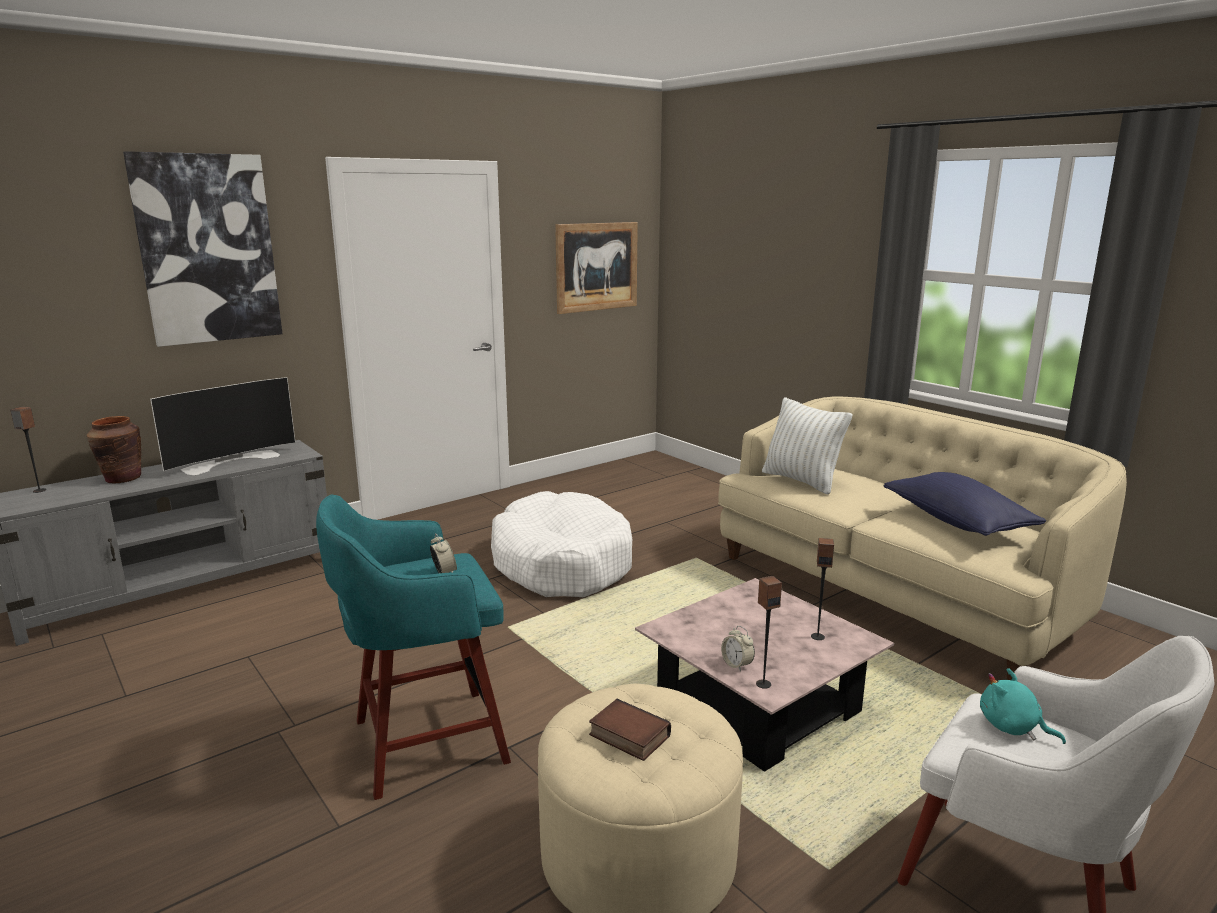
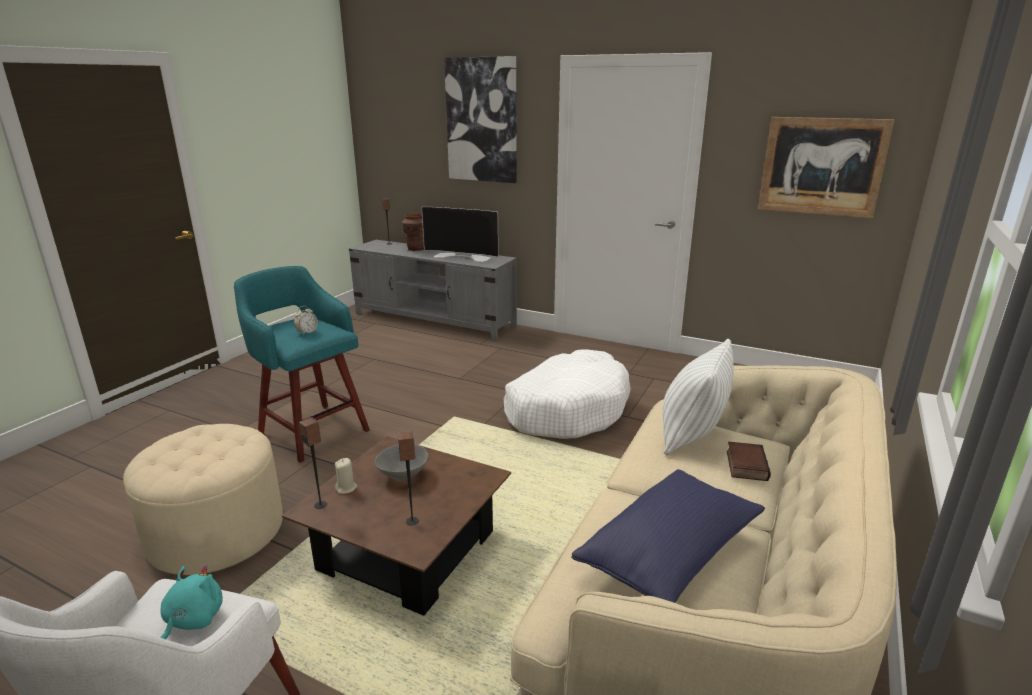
camera: 65 degrees right, 5 degrees up
(627, 736) = (192, 446): book -> book (745, 465)
(730, 630) = (402, 475): none -> grey bowl
(737, 665) = (346, 488): alarm clock -> beige candle
(757, 705) = (407, 550): pink coffee table -> brown coffee table

